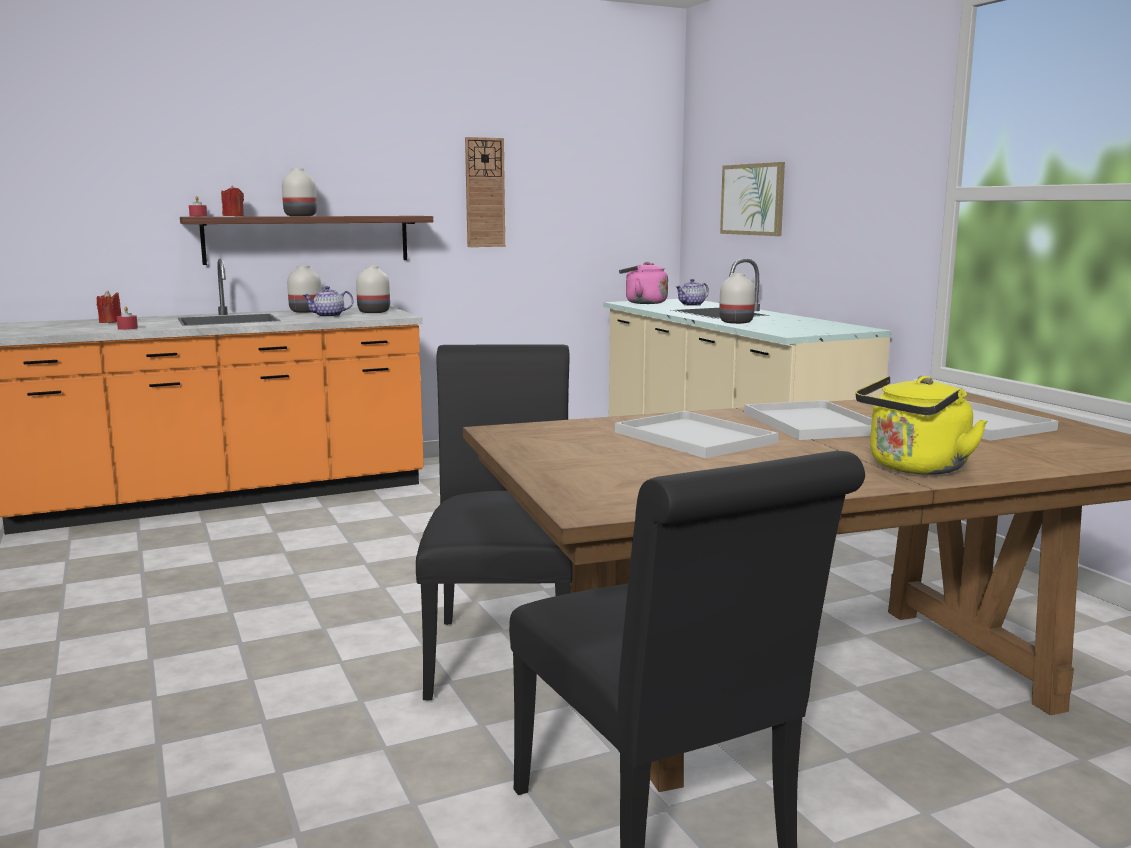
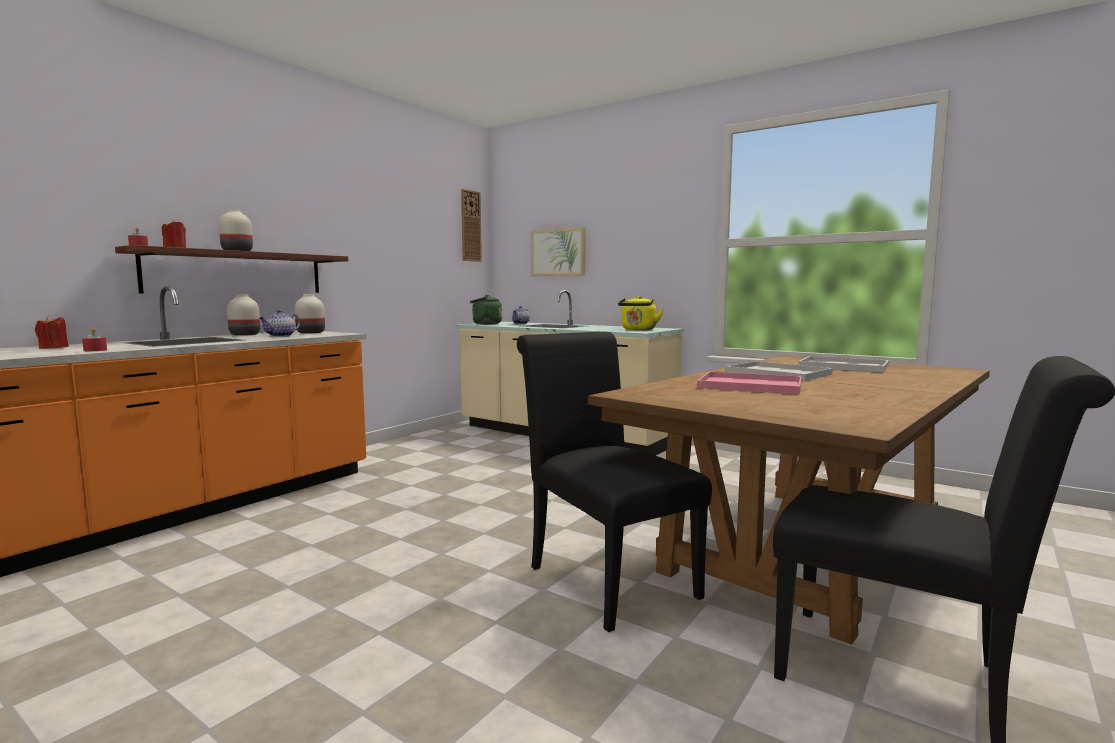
camera: 30 degrees left, 5 degrees down
(485, 192) = (372, 242): wall clock -> wall clock (470, 226)
(643, 303) = (485, 324): pink kettle -> green kettle
(691, 437) = (748, 385): white tray -> pink tray
(735, 322) = (585, 329): white vase -> none
(914, 468) = (907, 386): yellow kettle -> yellow kettle (638, 330)

